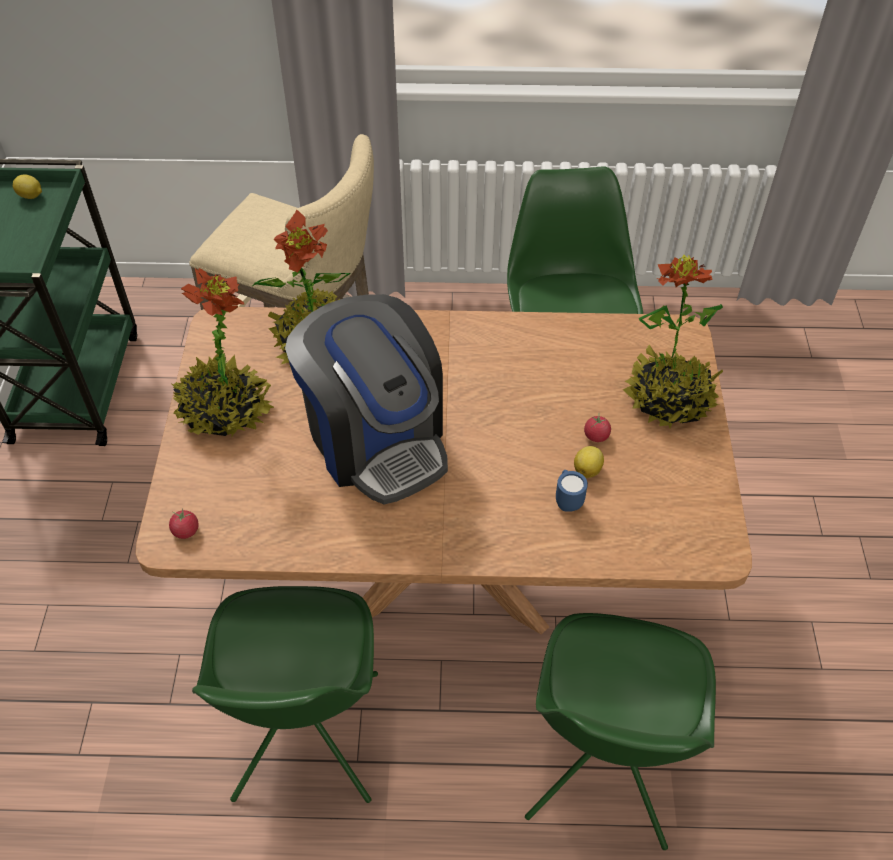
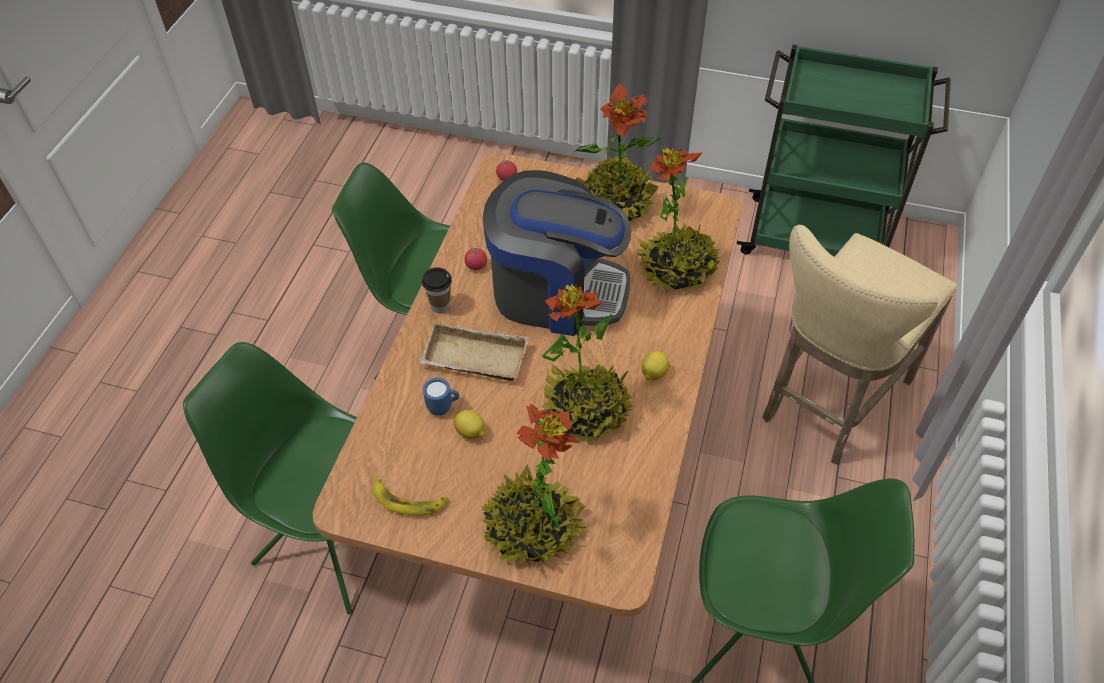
camera: 105 degrees right, 0 degrees up
(31, 196) = (901, 104): lemon -> lemon (653, 374)
(376, 438) = (556, 292): coffee machine -> coffee machine turned 150 degrees counterclockwise
(427, 543) = (440, 306): none -> cup
(495, 491) = (473, 360): none -> beige tray
(525, 385) = (586, 410): none -> potted plant
(596, 436) = (506, 451): tomato -> tomato (476, 265)
(685, 499) = (409, 499): none -> banana

